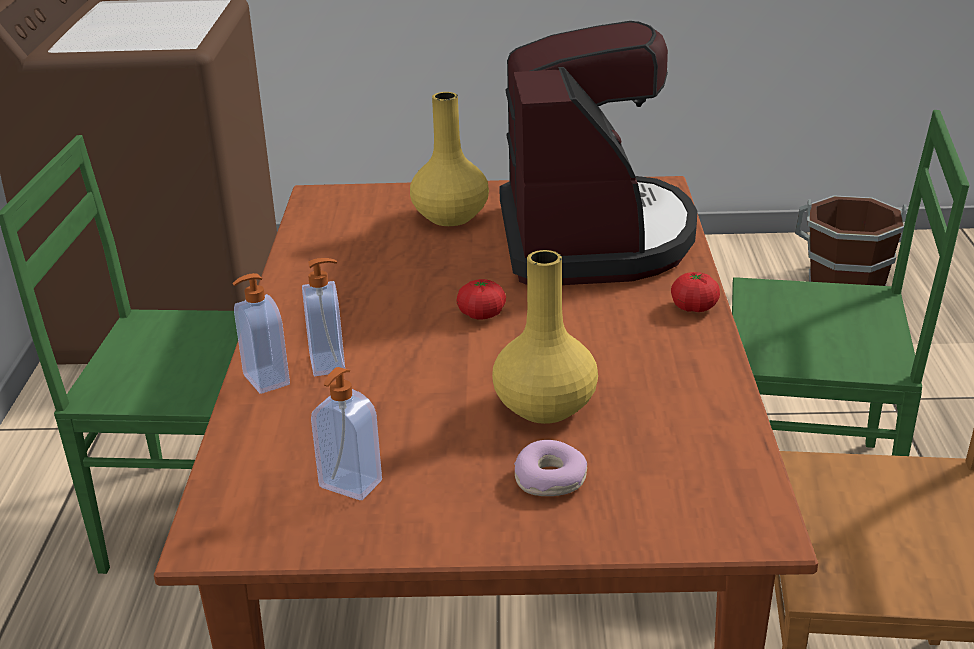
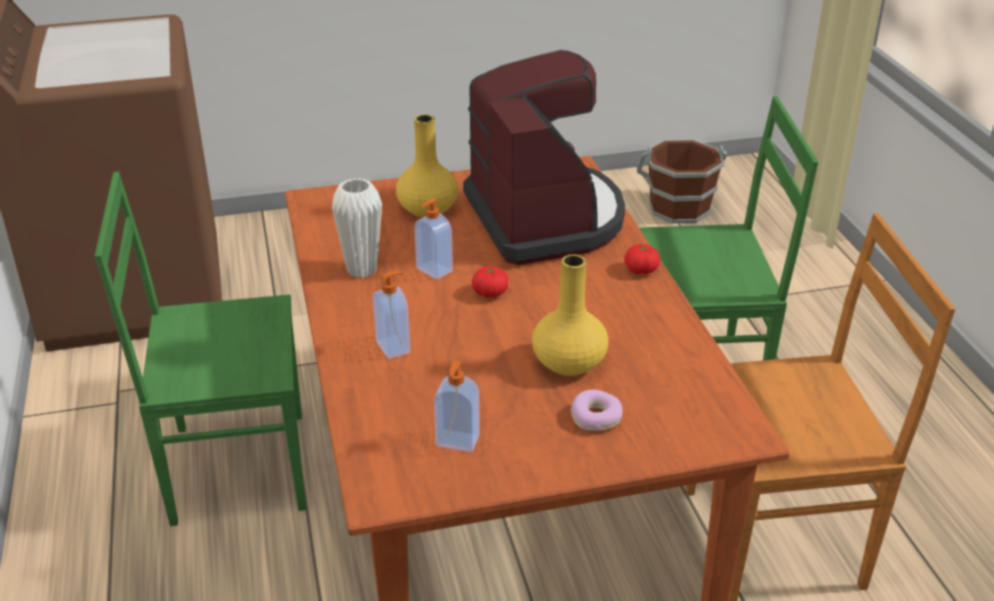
camera: 15 degrees left, 5 degrees up
(264, 380) = (352, 367): soap dispenser -> soap dispenser (433, 270)
(336, 274) = (362, 270): none -> white vase

